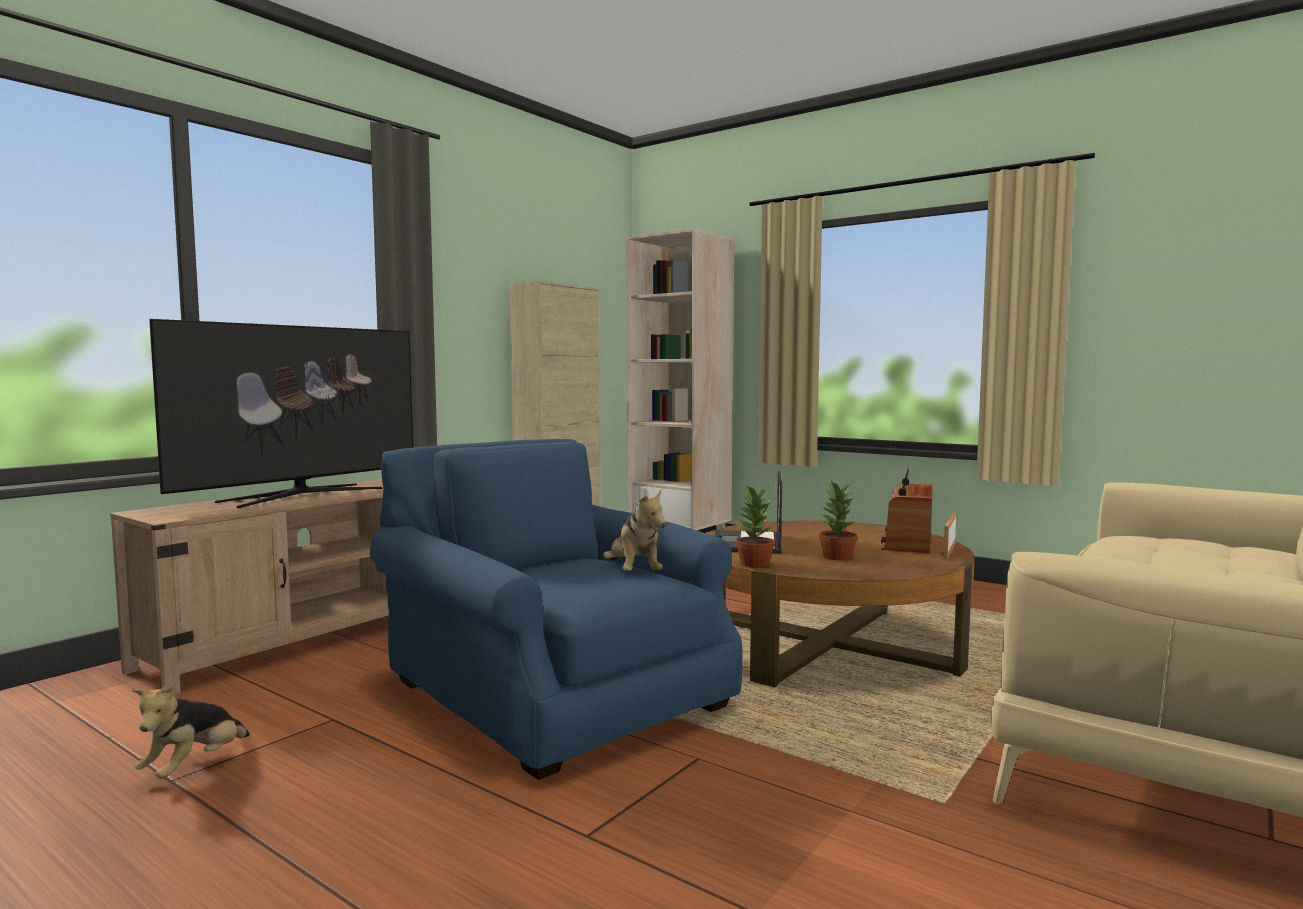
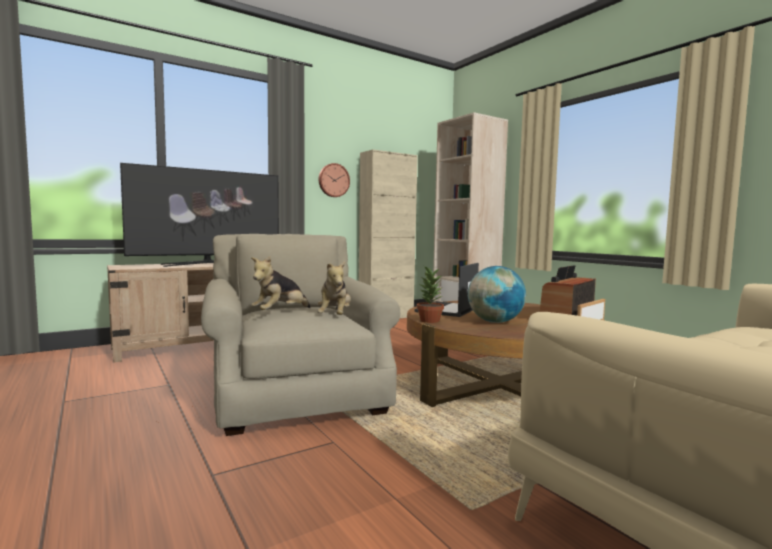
camera: 20 degrees right, 0 degrees up
(194, 766) = (80, 396): plush toy -> plush toy (280, 313)
(470, 331) = (333, 180): none -> wall clock
(556, 694) = (295, 390): blue armchair -> beige armchair
(836, 557) = (495, 322): potted plant -> globe

